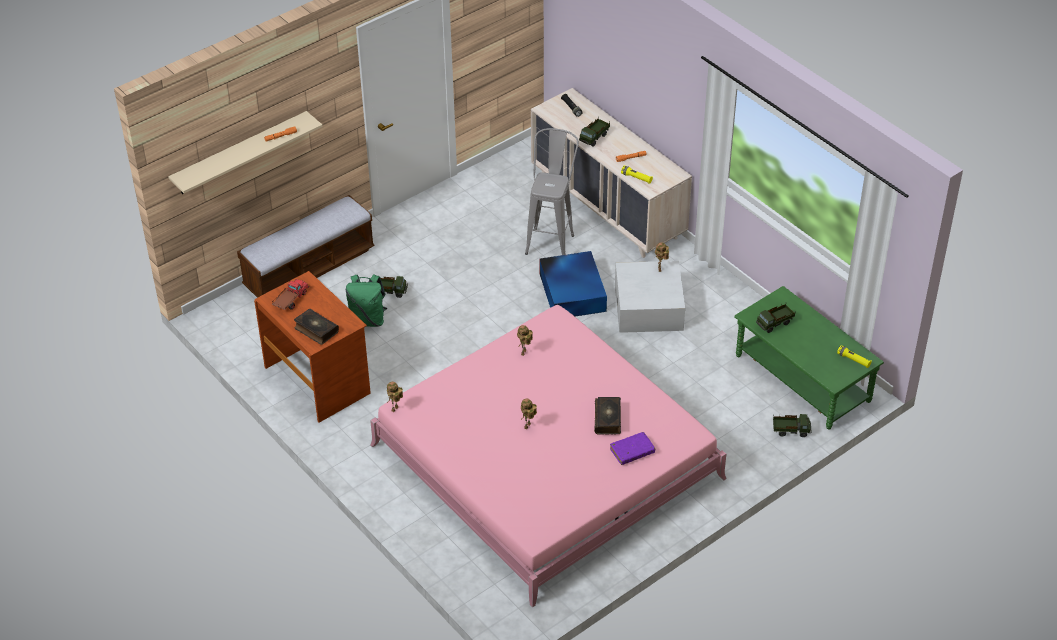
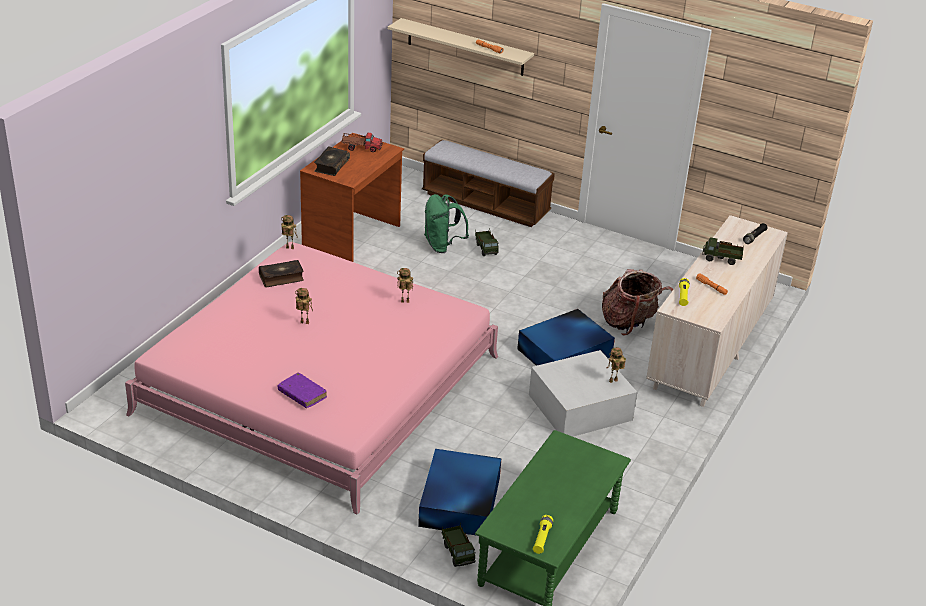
camera: 65 degrees right, 10 degrees down
(551, 239) = (630, 324): grey stool -> backpack
(608, 419) = (340, 370): book -> book (281, 278)
(734, 414) = (459, 502): none -> blue storage box
(775, 323) = (561, 462): toy truck -> none

